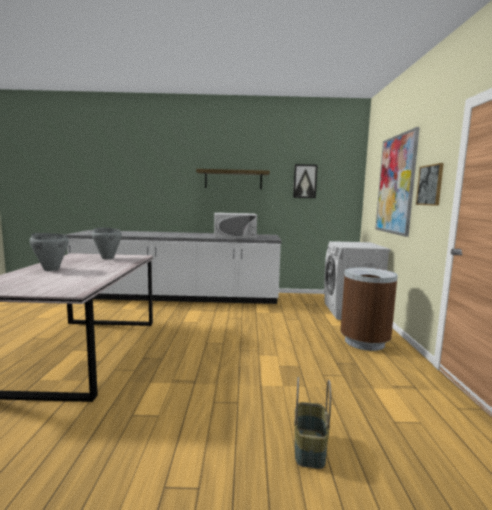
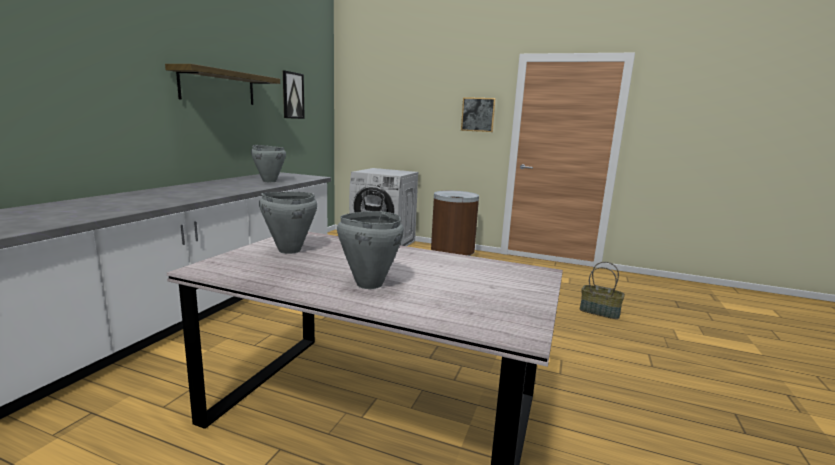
camera: 70 degrees left, 5 degrees up
(234, 236) = (269, 181): white microwave -> grey cooking pot
(396, 184) = (416, 109): picture -> none

